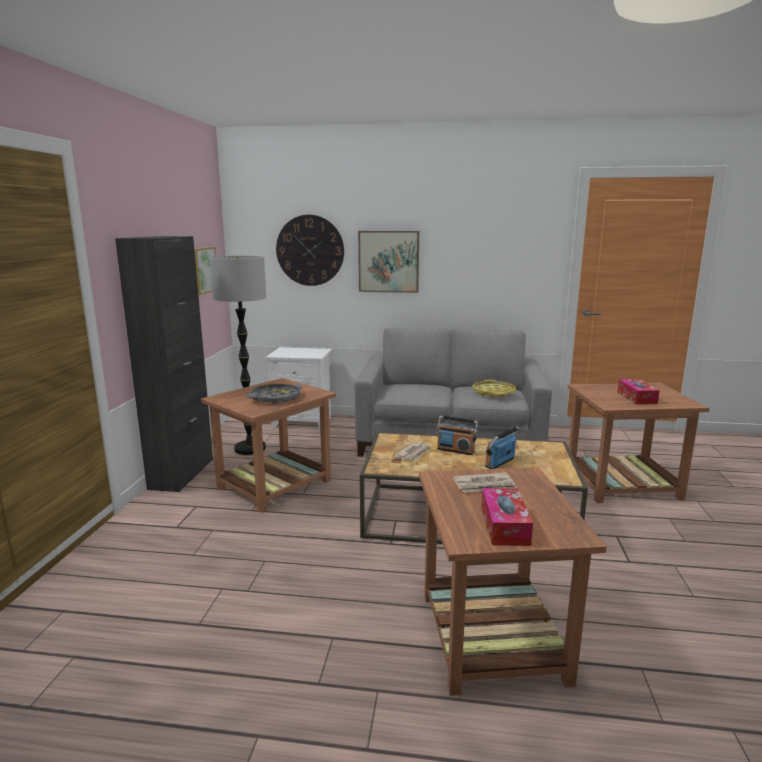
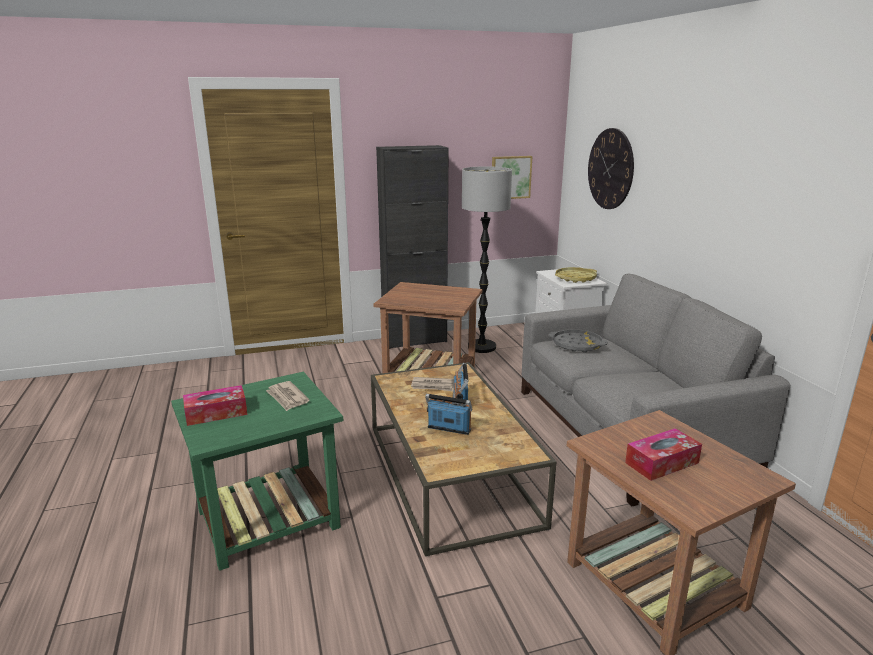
camera: 65 degrees right, 5 degrees up
(275, 398) = (425, 298): grey tray -> grey tray (577, 345)
(388, 261) = (665, 193): picture -> none
(491, 635) = (270, 518): brown side table -> green side table
(493, 392) = (635, 387): yellow tray -> yellow tray (575, 278)

